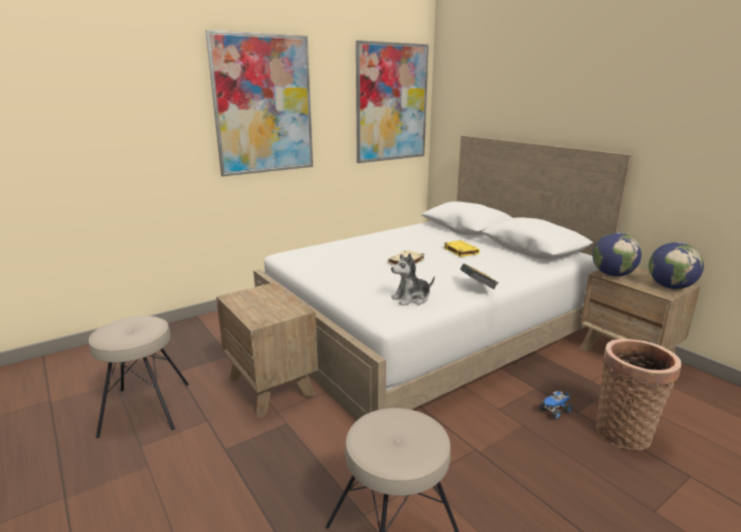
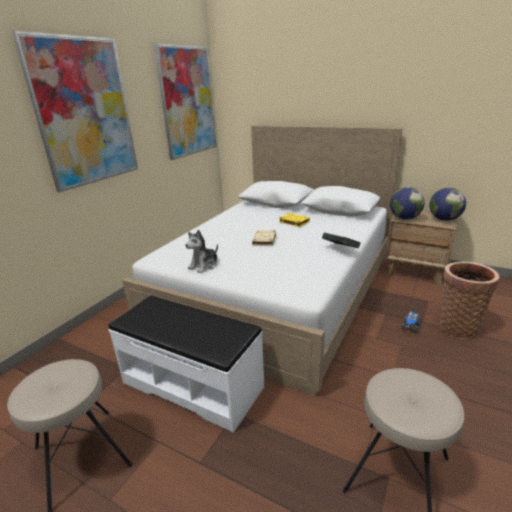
camera: 25 degrees left, 5 degrees up
(271, 387) = (193, 384): brown nightstand -> white bench
(411, 299) = (305, 272): plush toy -> plush toy (204, 265)

